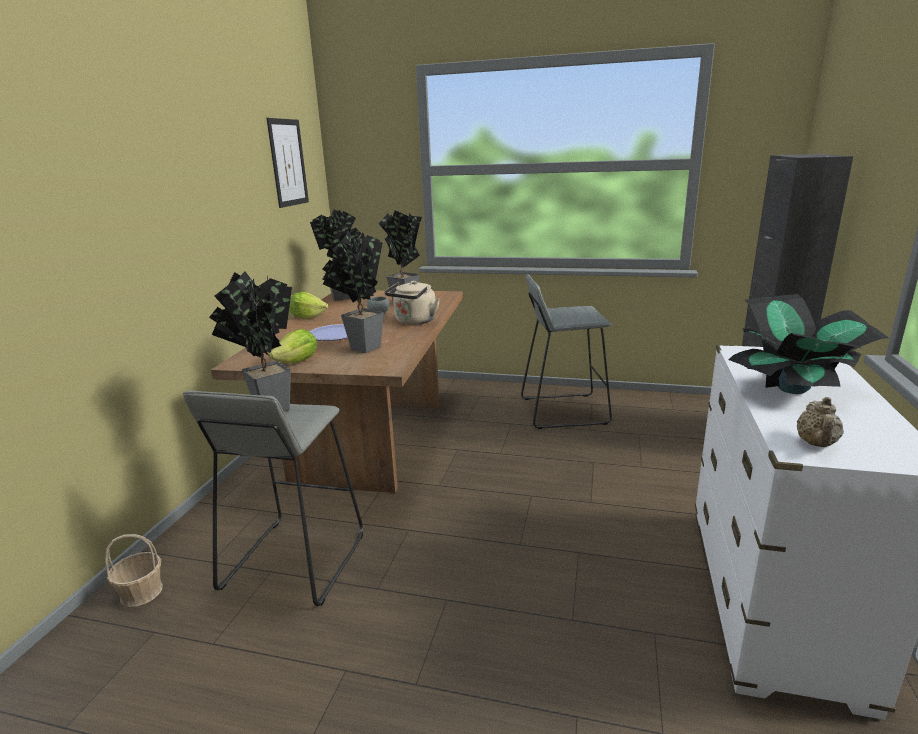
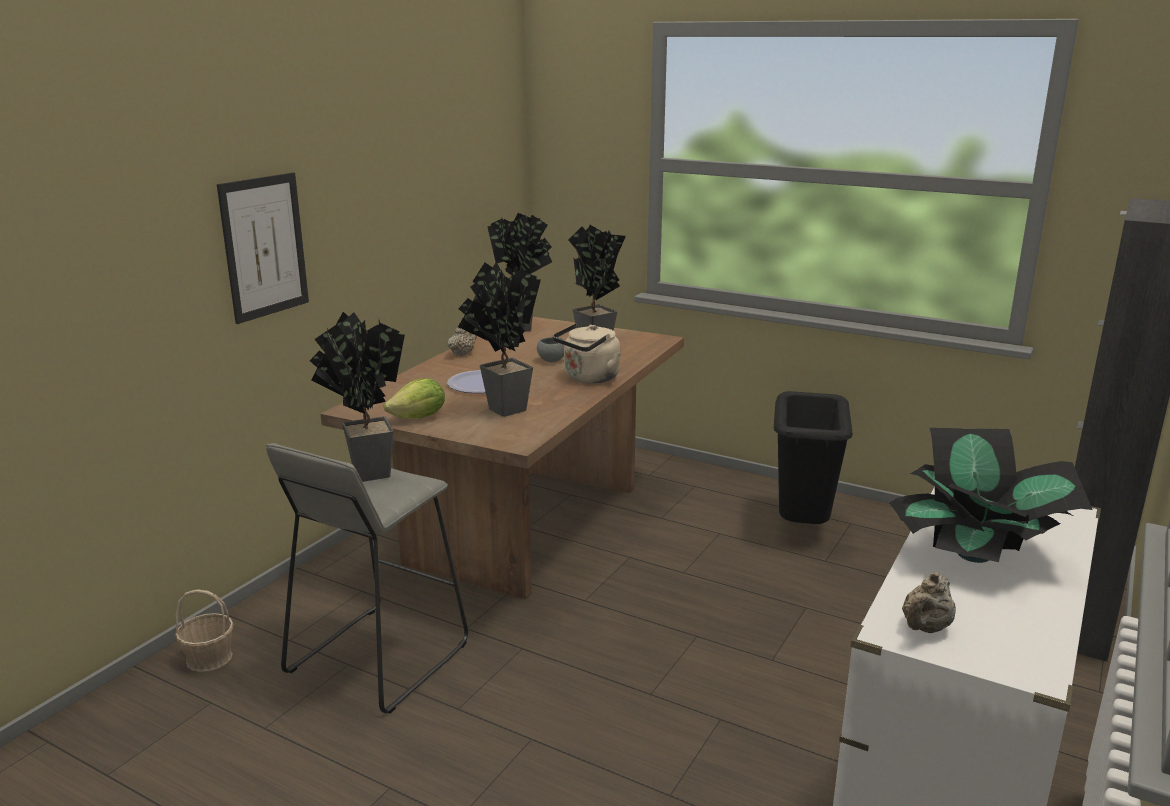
camera: 15 degrees right, 0 degrees up
(288, 163) = (469, 147): picture -> picture (264, 246)
(308, 317) = (462, 354): lettuce -> beige teapot
(562, 410) = (802, 527): grey stool -> black trash can

